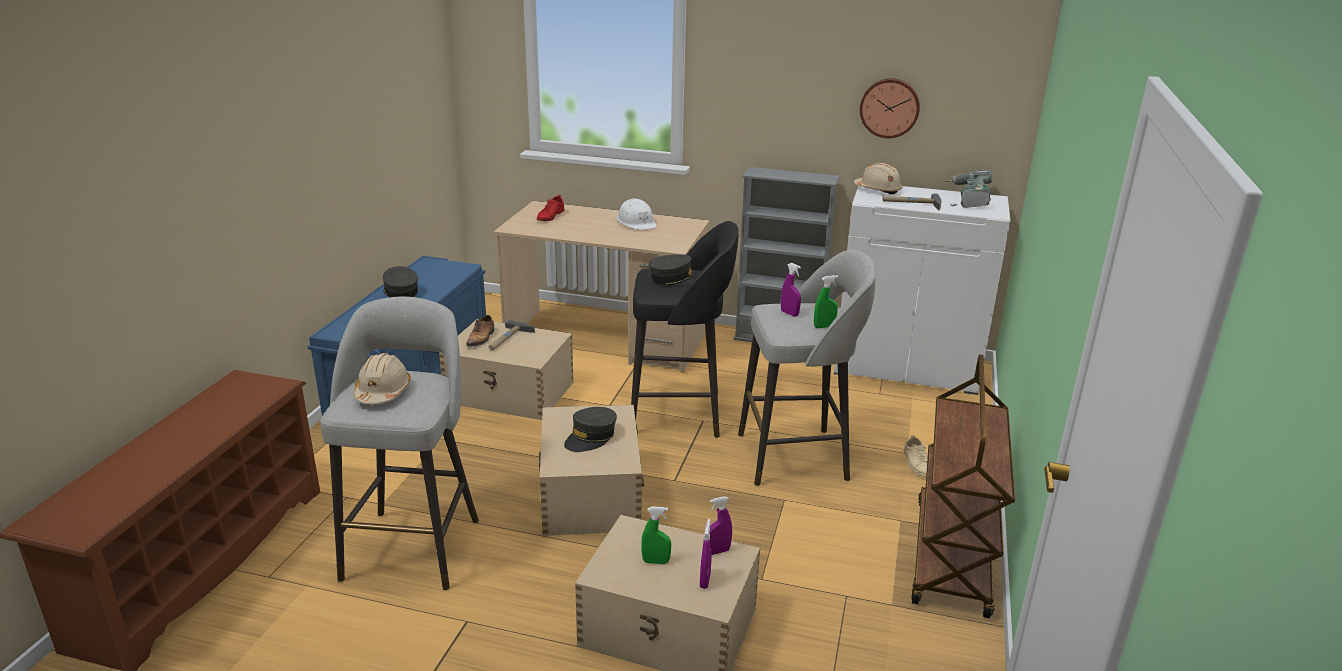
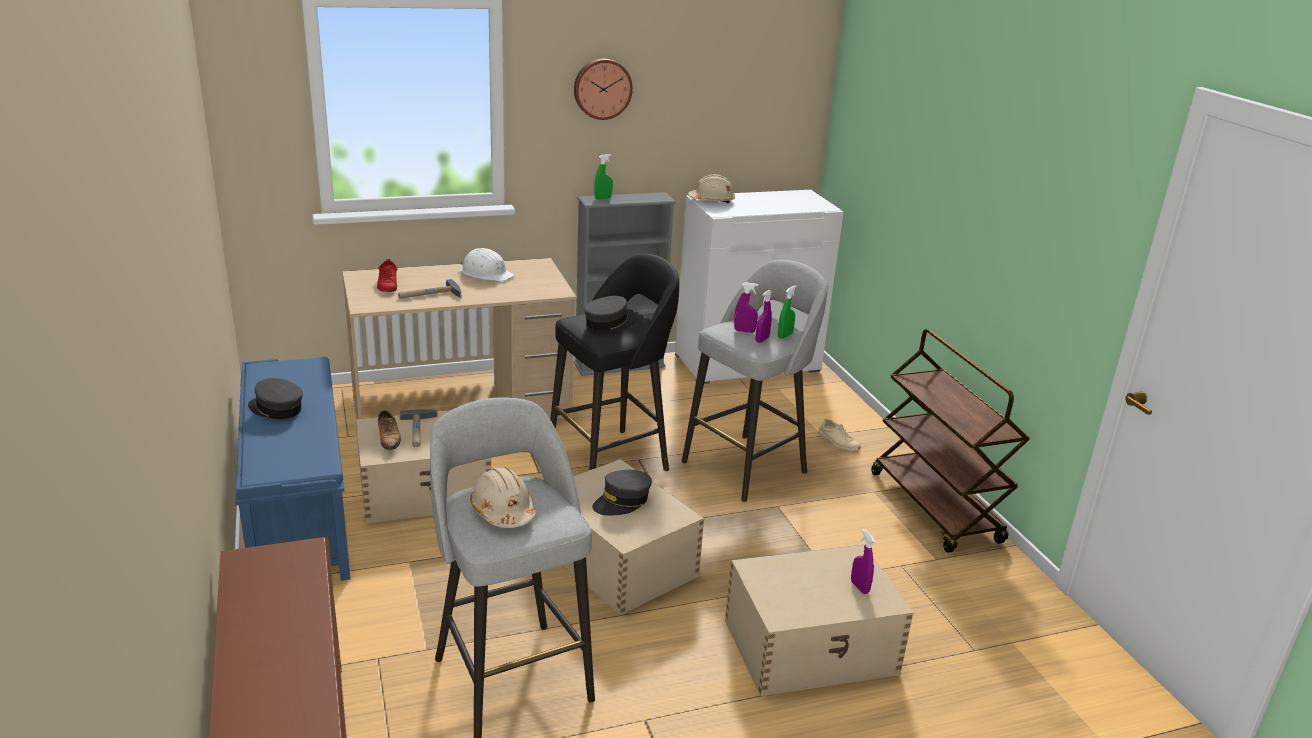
camera: 35 degrees left, 0 degrees up
(591, 437) = (622, 501): grey cap -> grey cap turned 45 degrees clockwise
(656, 561) = (807, 587): green spray bottle -> green spray bottle (603, 198)
(717, 551) = (840, 560): purple spray bottle -> purple spray bottle (762, 340)
(889, 107) = (707, 120): wall clock -> wall clock (602, 88)
(911, 203) = (755, 208): hammer -> hammer (429, 295)
(967, 200) = (789, 198): power drill -> none

